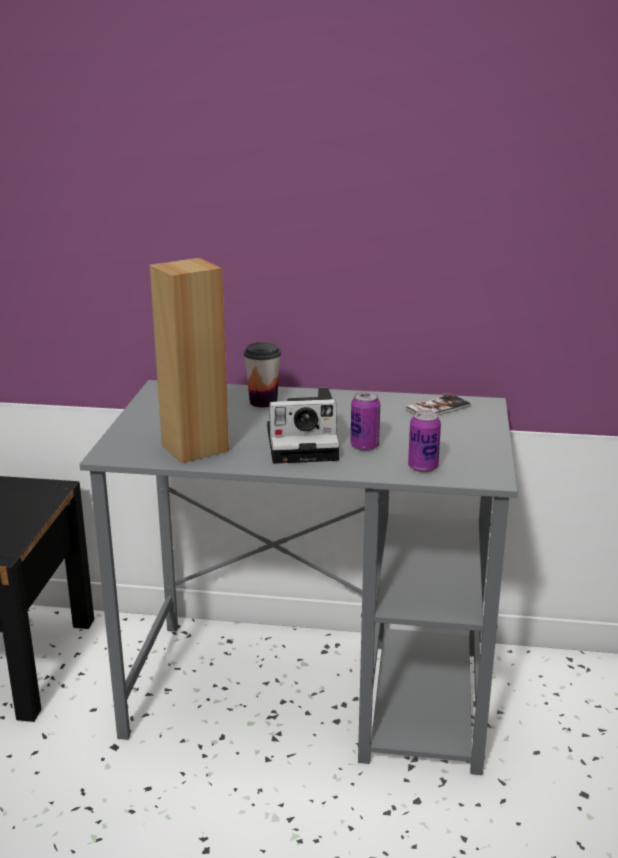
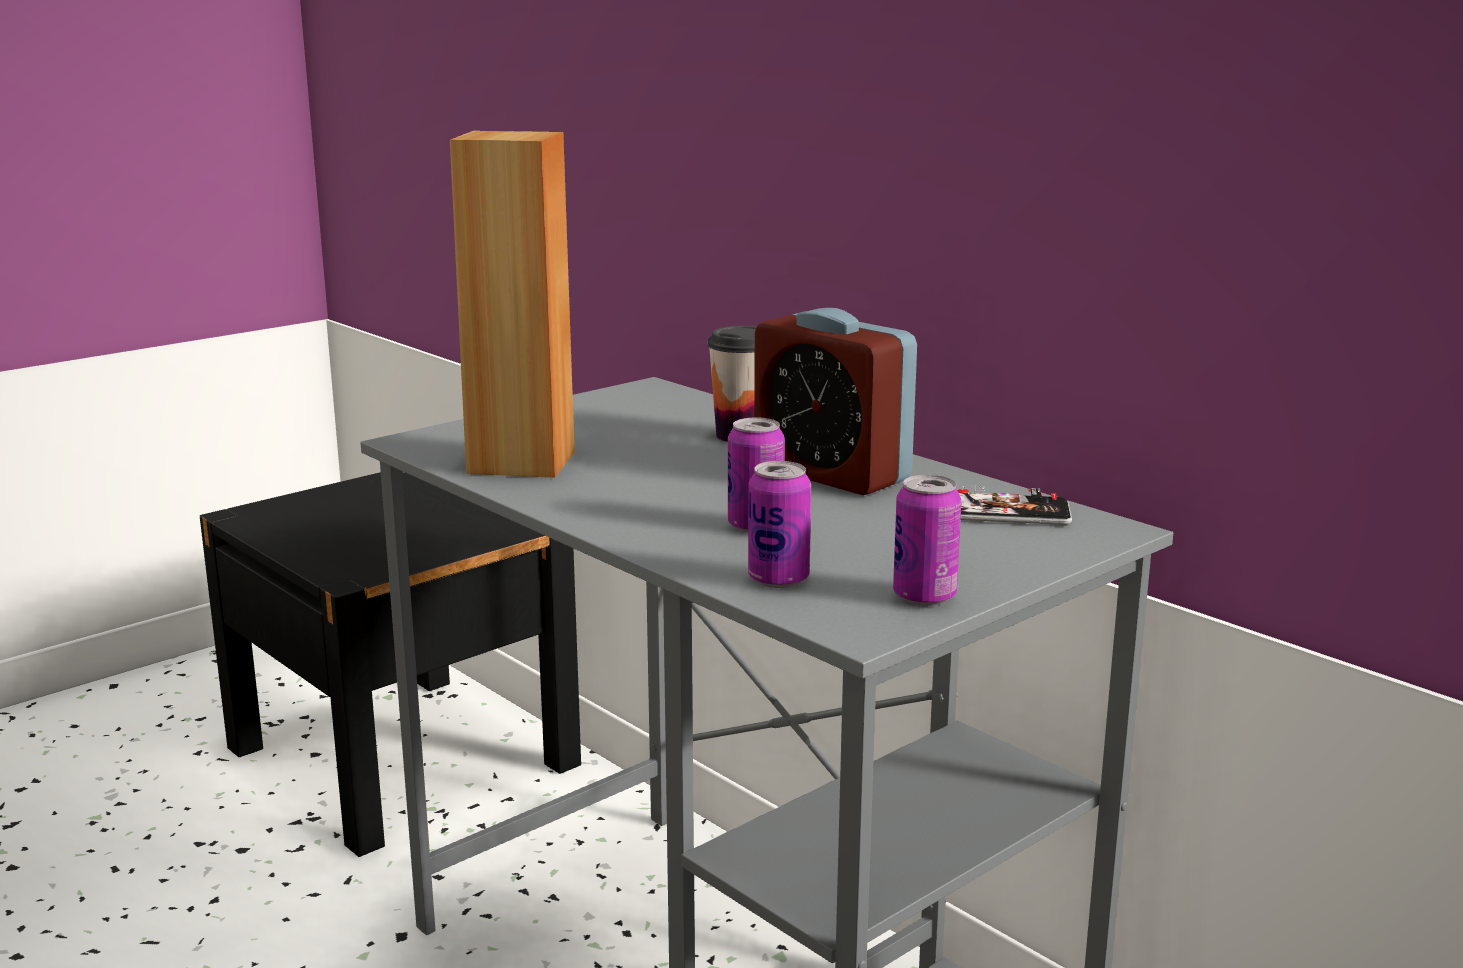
camera: 40 degrees right, 5 degrees down
(305, 444) = (675, 499): camera -> none
(341, 410) = (831, 474): none -> alarm clock
(484, 455) = (924, 596): none -> can

